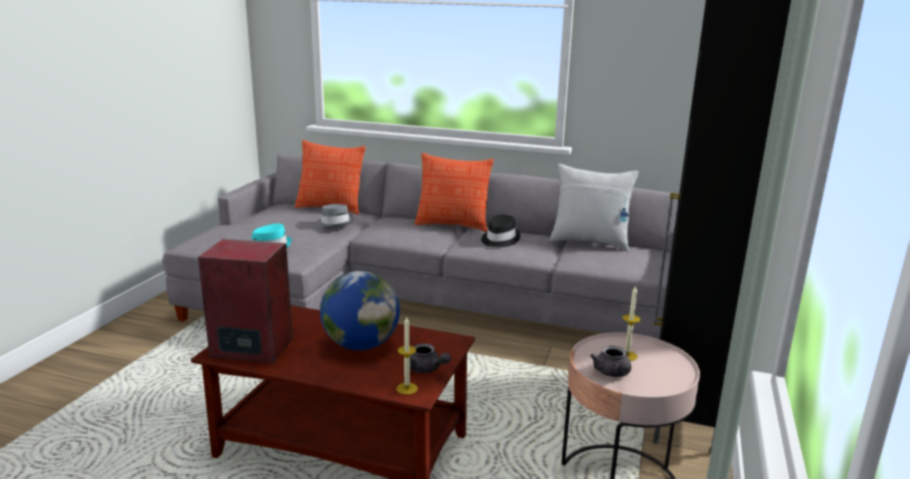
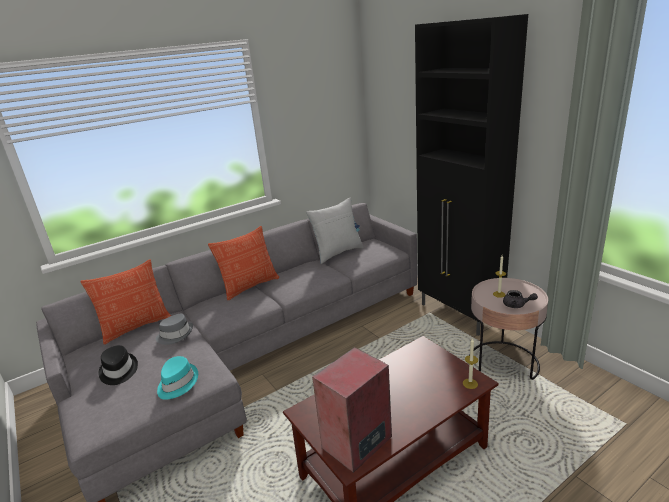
camera: 50 degrees left, 5 degrees up
(361, 345) = (397, 385): globe -> none
(427, 369) = (451, 367): grey teapot -> none
(499, 239) = (298, 278): black hat -> black hat (118, 371)

